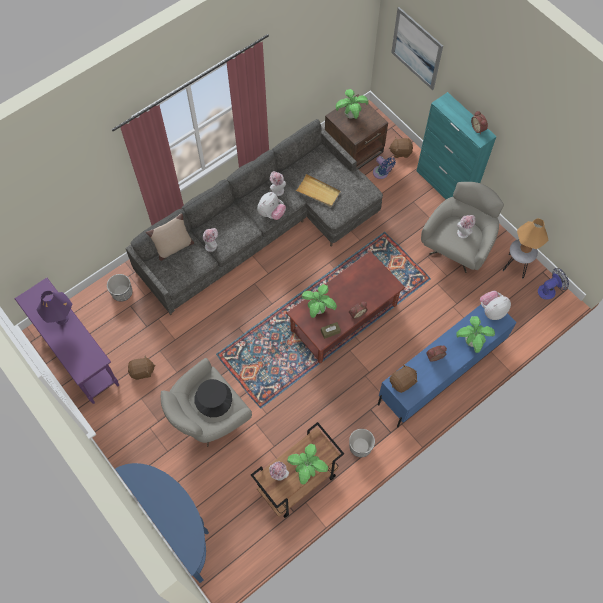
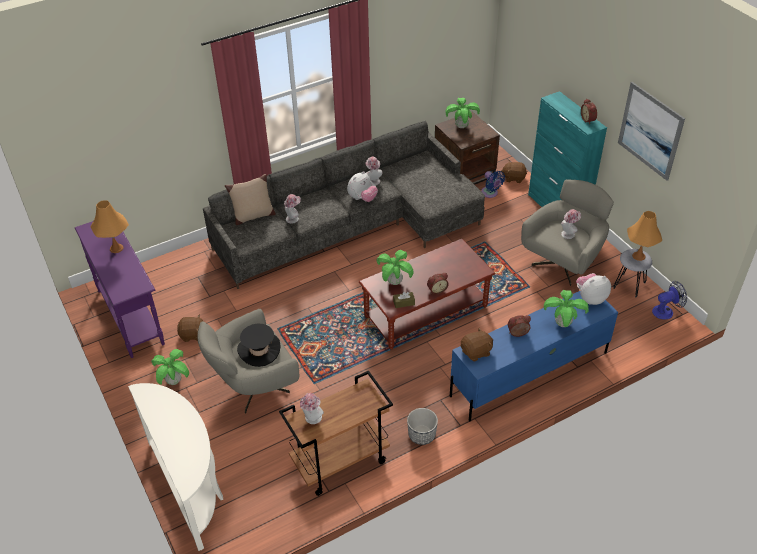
camera: 10 degrees right, 20 degrees down
(62, 319) = (116, 248): purple table lamp -> orange table lamp
(122, 292) = (192, 265): planter -> none
(178, 524) = (191, 486): blue console table -> white console table
(307, 469) = (346, 417): potted plant -> potted plant (174, 381)
(318, 192) = (416, 186): beige tray -> none
(416, 49) = (530, 52): picture -> picture (650, 131)

